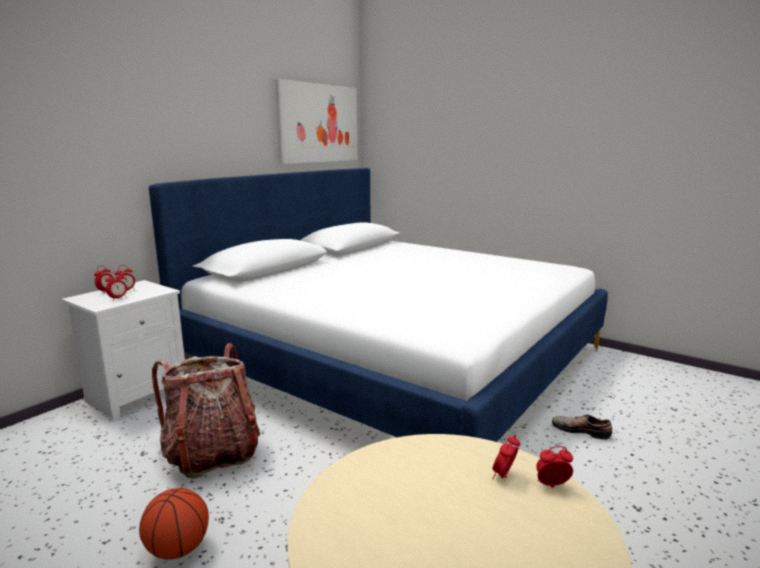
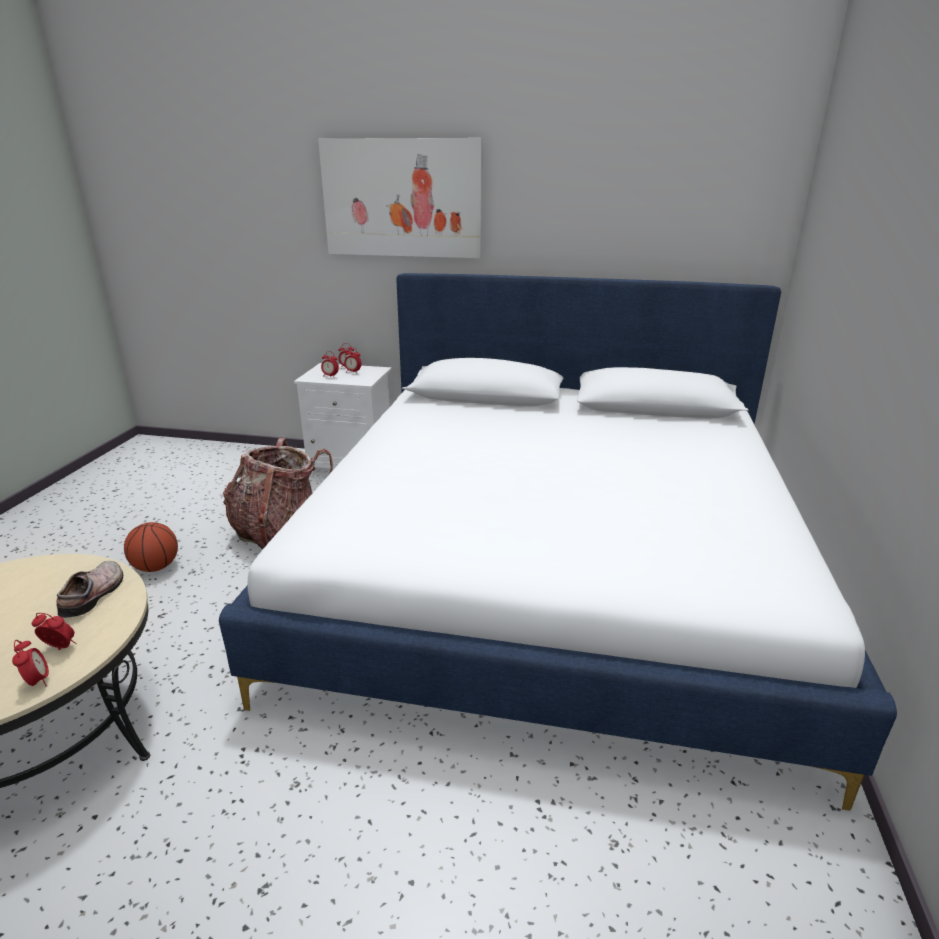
camera: 65 degrees right, 10 degrees up
(318, 123) = (688, 205): picture -> picture (402, 198)
(581, 430) = (457, 804): shoe -> shoe (95, 594)

